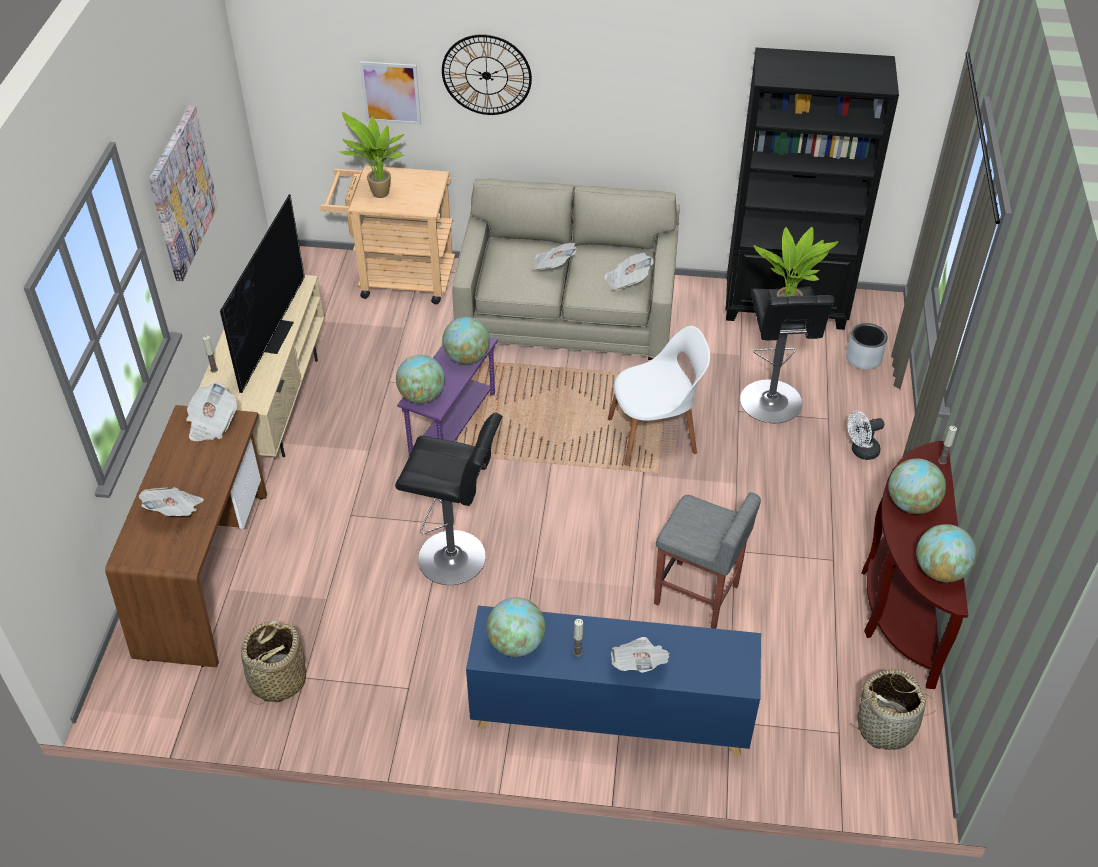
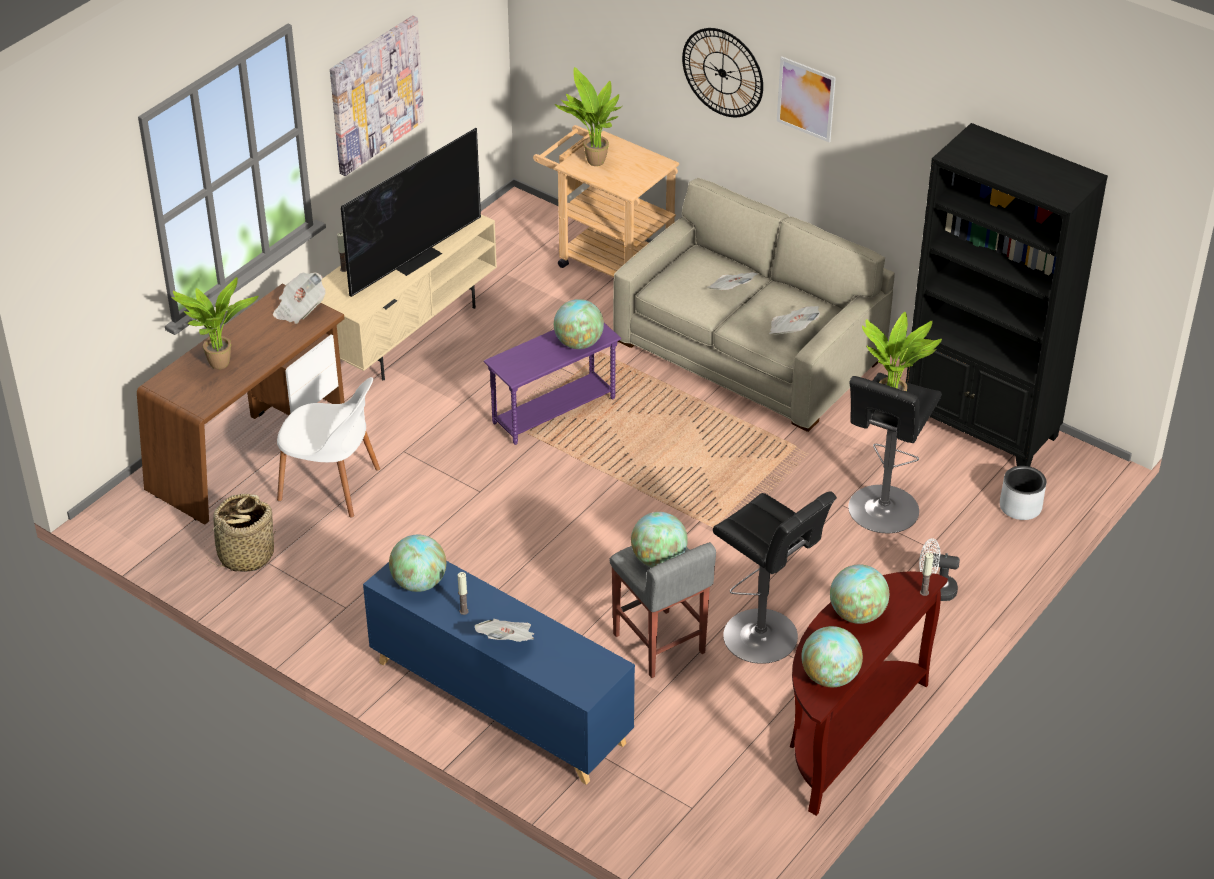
camera: 30 degrees right, 5 degrees down
(175, 511) = (220, 367): newspaper -> potted plant
(391, 93) = (635, 63): picture -> picture (806, 99)
(422, 396) = (511, 361): globe -> globe (658, 560)
(457, 558) = (468, 524): black stool -> black stool (765, 639)
(655, 435) = (738, 494): white chair -> white chair (332, 485)
(886, 726) = (741, 823): basket -> none

